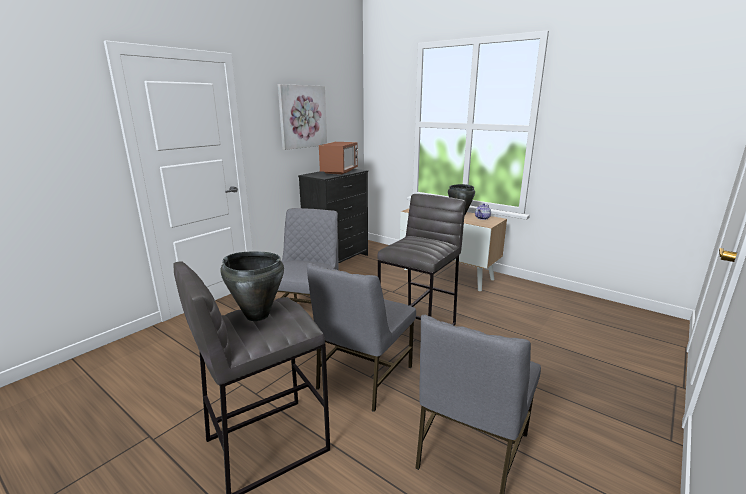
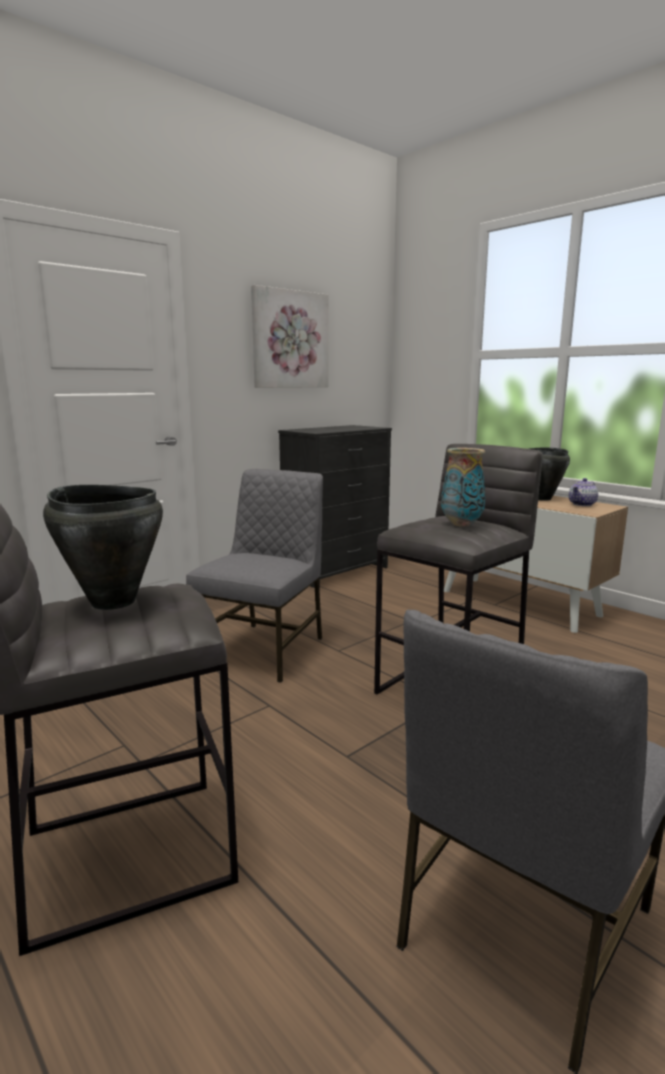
camera: 10 degrees right, 5 degrees down
(339, 171) = (345, 428): microwave -> none
(363, 377) = (333, 756): grey chair -> none
(424, 244) = (461, 524): none -> vase

